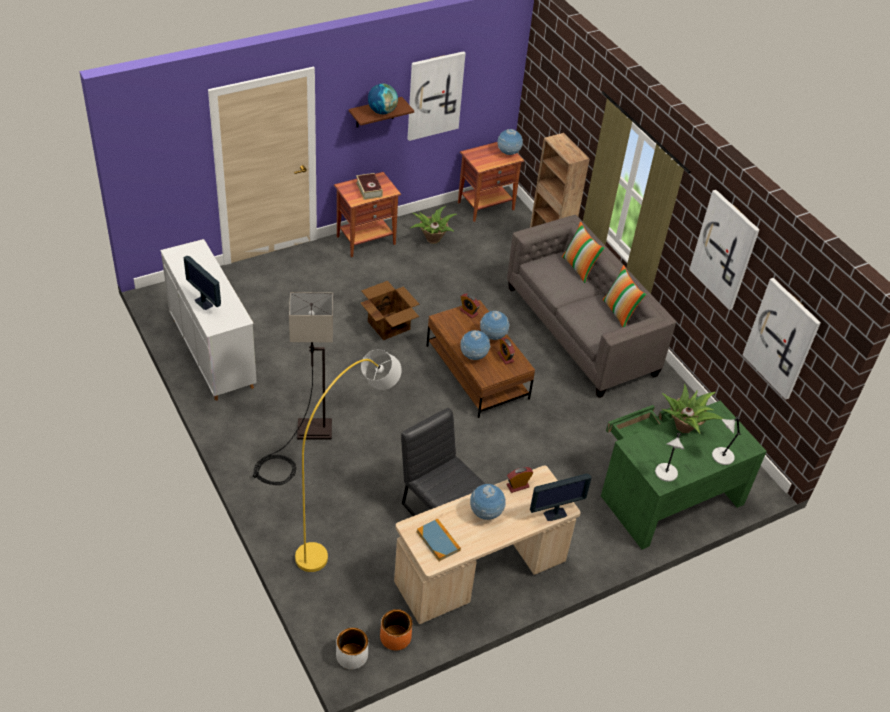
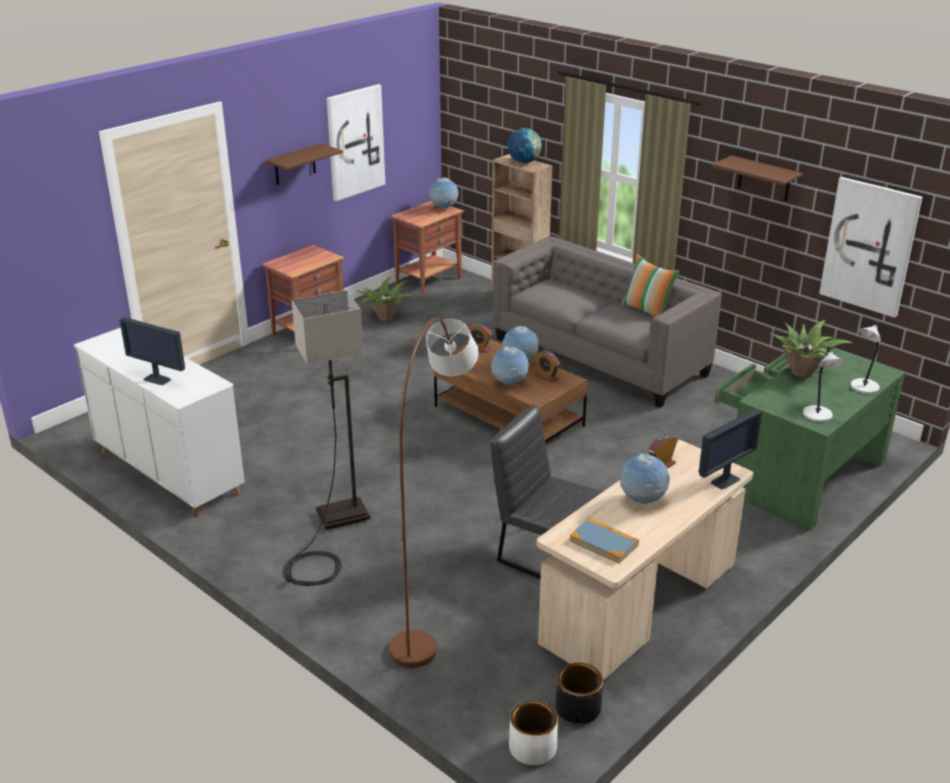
camera: 15 degrees left, 15 degrees down
(347, 517) = (436, 594): yellow floor lamp -> brown floor lamp
(369, 189) = (305, 260): book -> none
(382, 111) = (306, 155): globe -> globe (524, 162)
(388, 325) = (378, 398): cardboard box -> none
(395, 637) = (578, 708): orange planter -> black planter
(579, 268) = (577, 286): pillow -> none
(724, 249) = (764, 179): picture -> brown shelf

